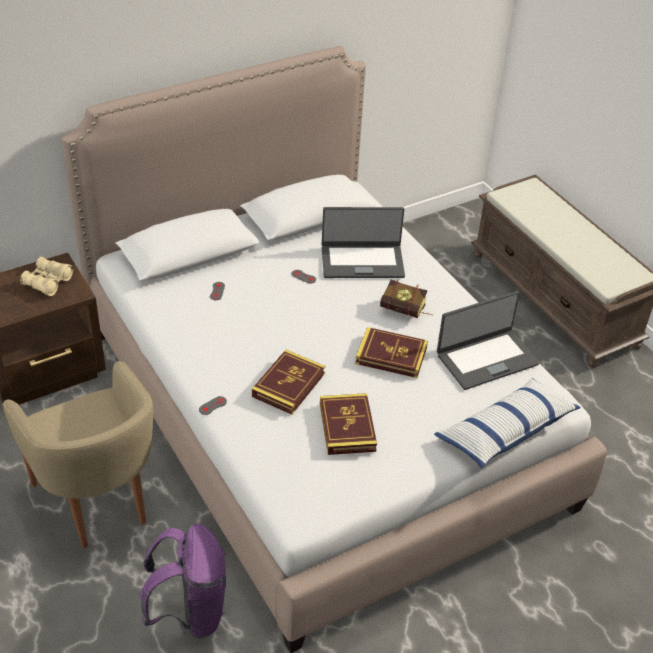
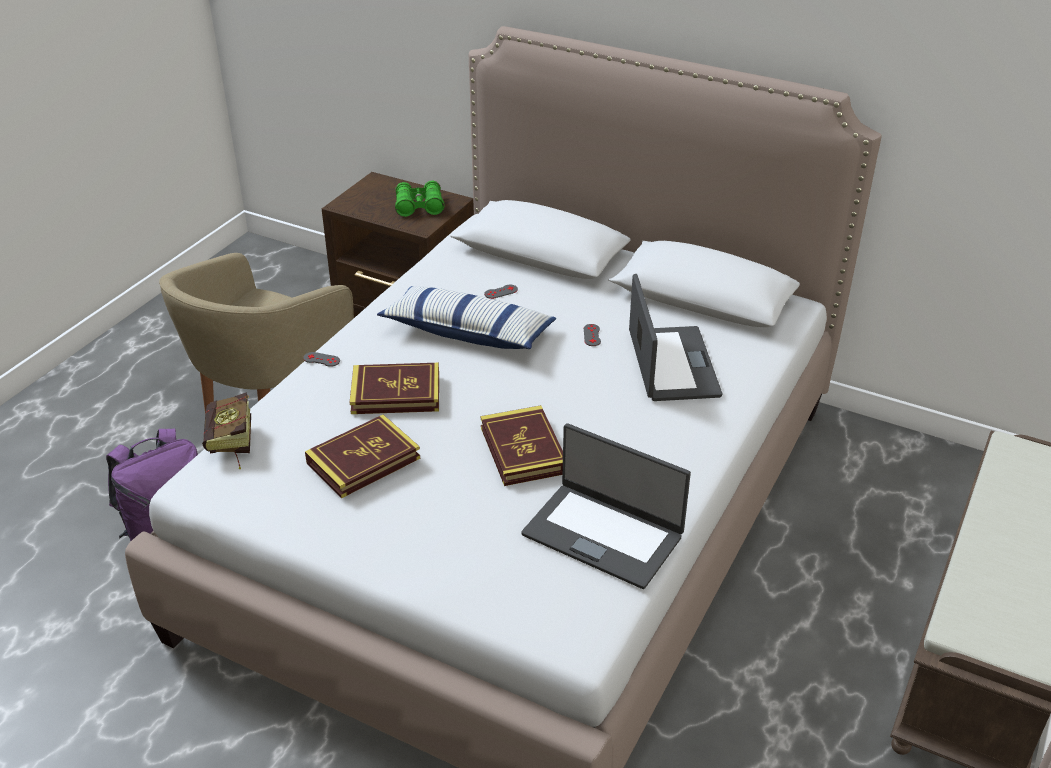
camera: 60 degrees right, 5 degrees down
(48, 282) = (419, 207): beige binoculars -> green binoculars
(362, 261) = (671, 364): laptop -> laptop turned 150 degrees counterclockwise
(406, 312) = (618, 433): book -> book (230, 445)
(505, 432) = (477, 603): pillow -> pillow (468, 332)

